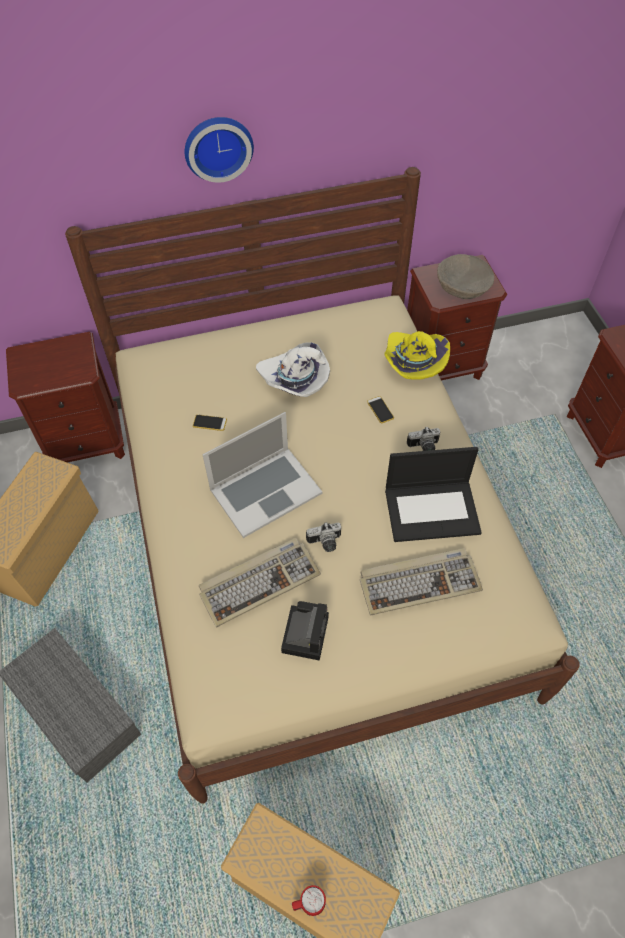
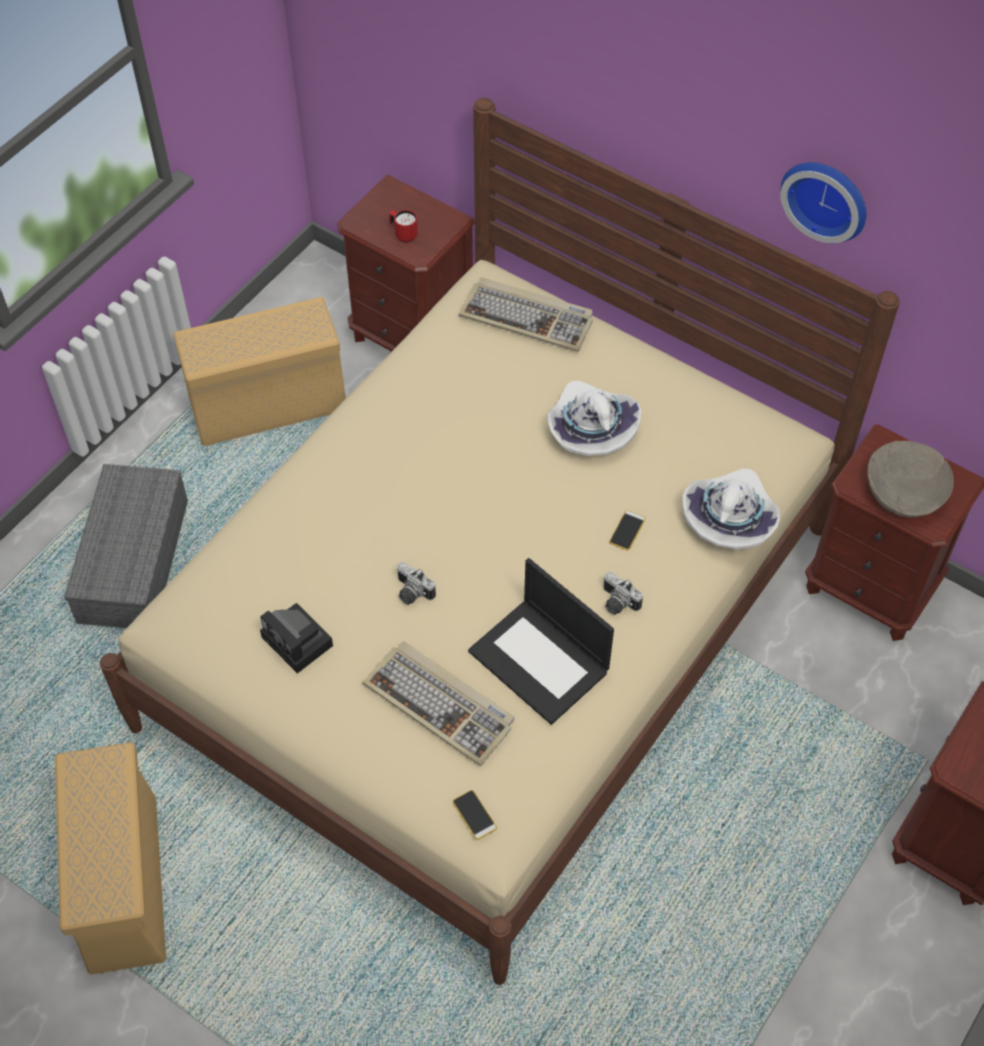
camera: 50 degrees right, 0 degrees up
(209, 423) = (460, 397): phone -> phone (474, 815)
(218, 146) = (668, 118): wall clock -> wall clock (827, 197)
(259, 582) = (319, 568): keyboard -> keyboard (528, 317)
(265, 491) = (424, 501): laptop -> none
(305, 632) = (300, 643): camera -> camera turned 75 degrees clockwise
(309, 903) = (76, 845): red mug -> red mug (403, 234)
(413, 361) = (730, 517): yellow hat -> white hat

